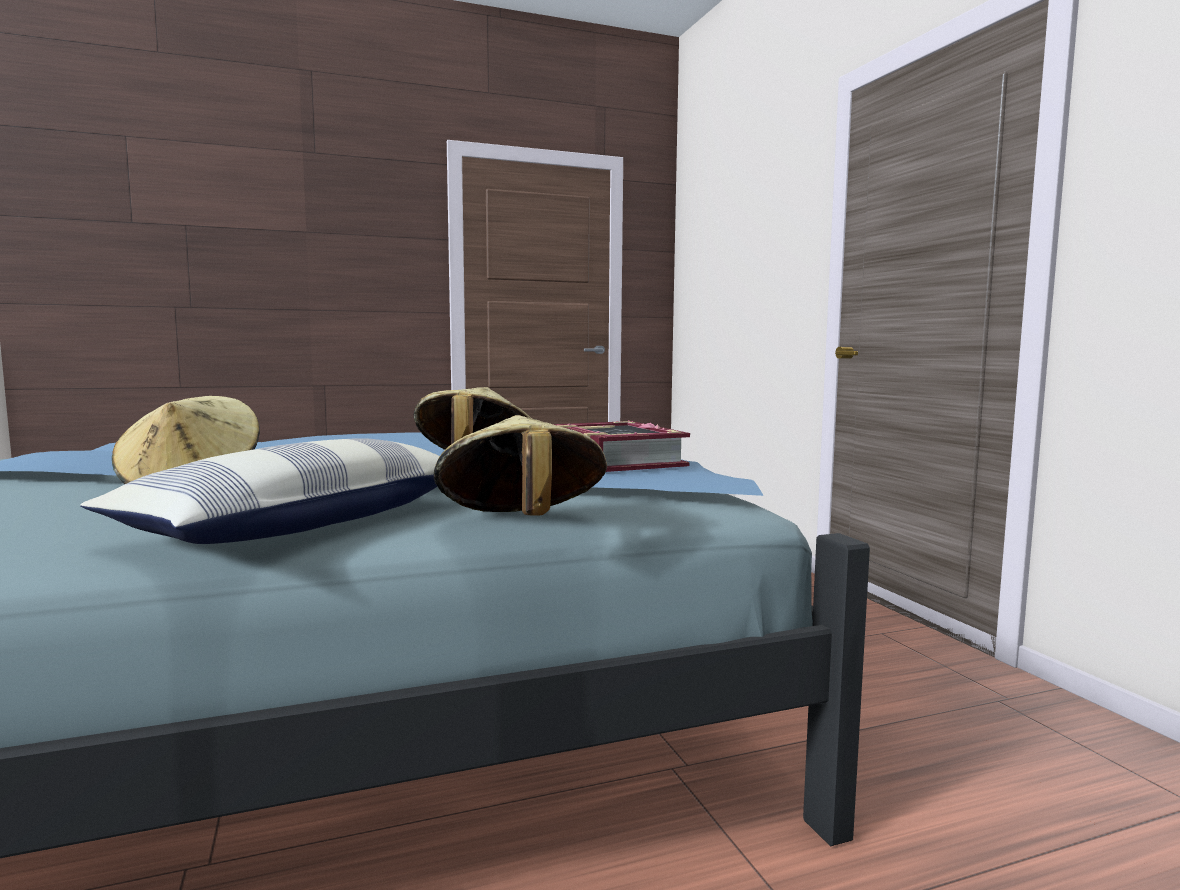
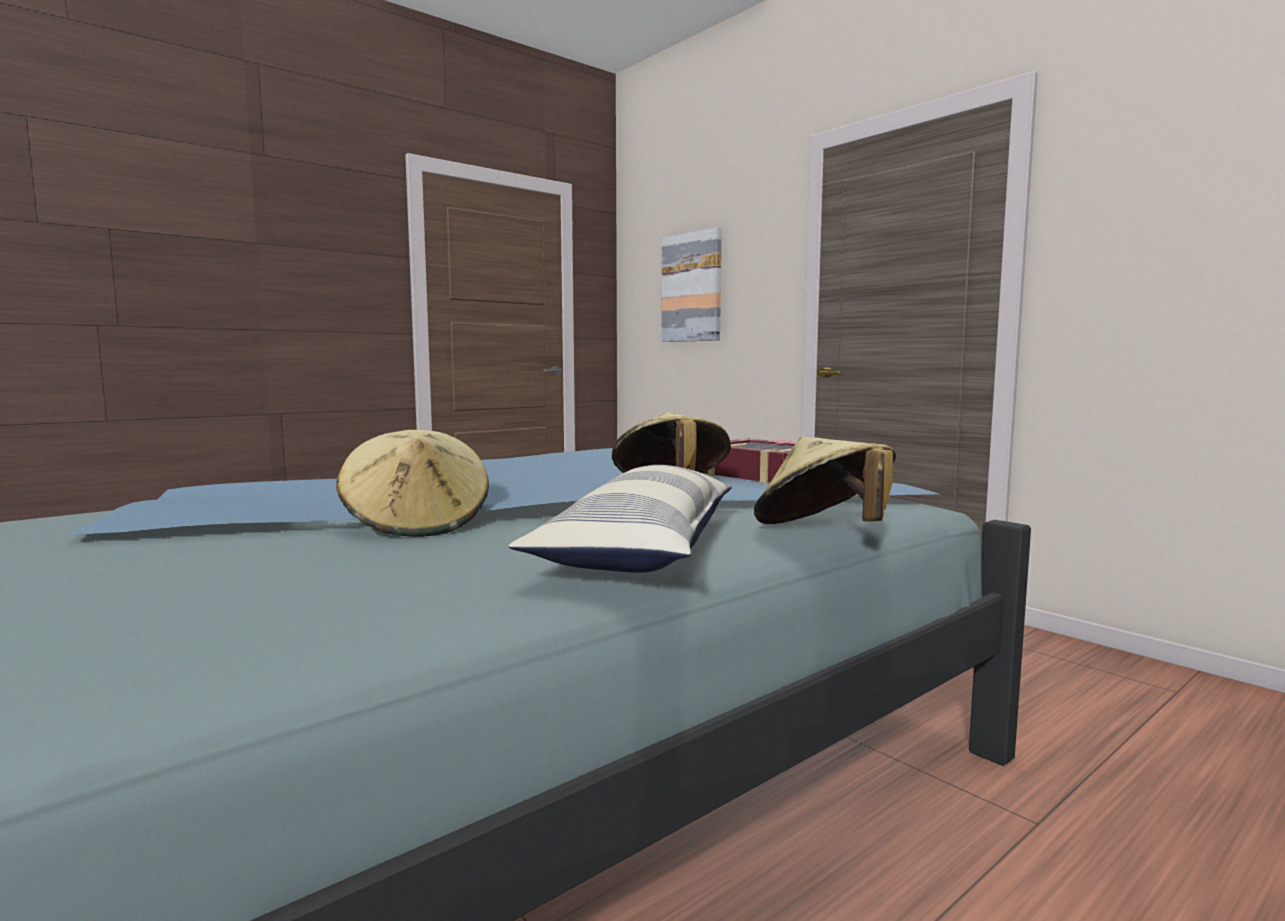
camera: 20 degrees left, 0 degrees up
(733, 260) = (692, 287): none -> picture

